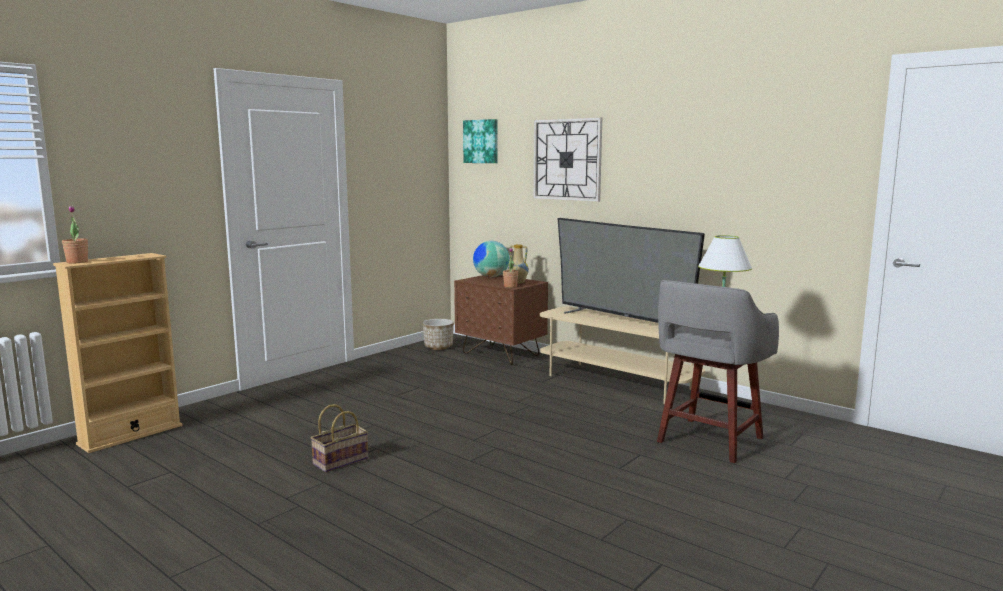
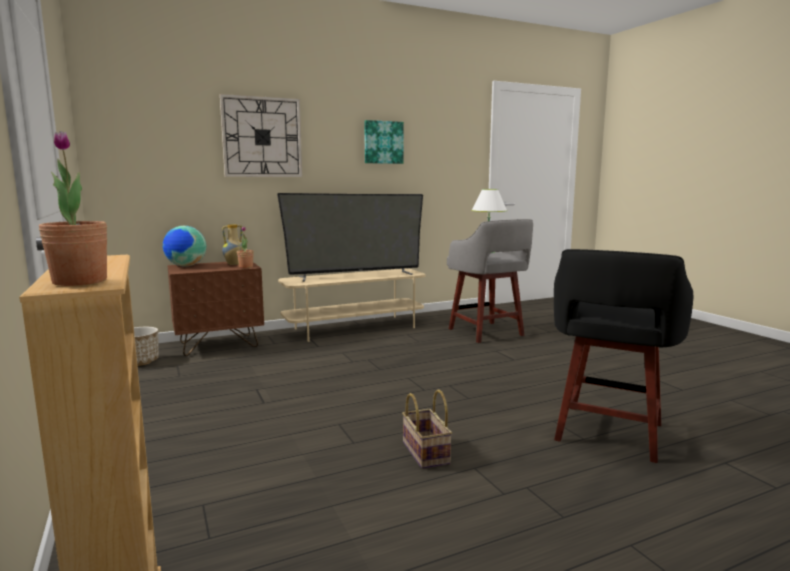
camera: 65 degrees left, 0 degrees up
(431, 537) = (608, 434): none -> black stool
(481, 141) = (137, 112): picture -> picture (383, 142)

